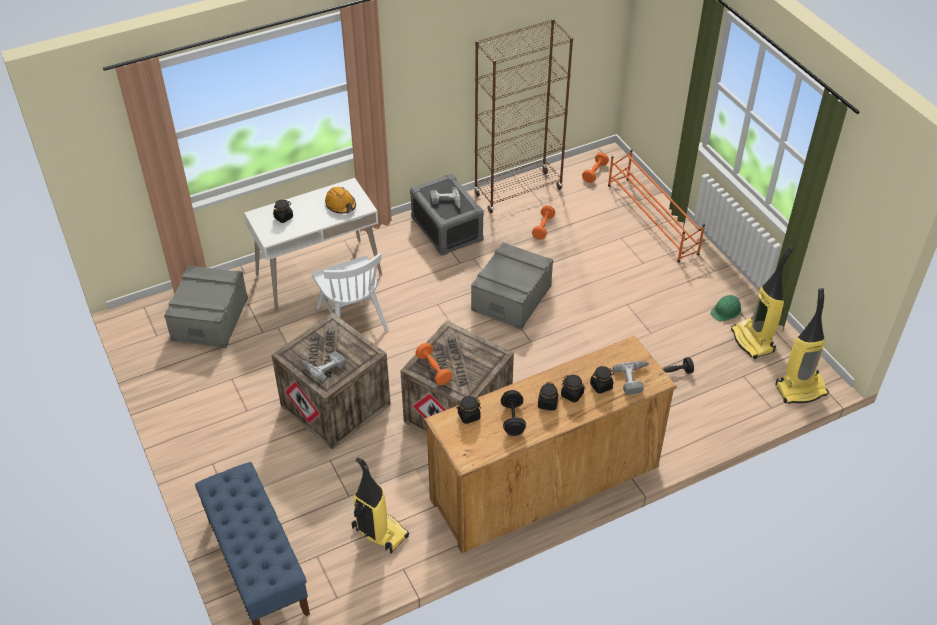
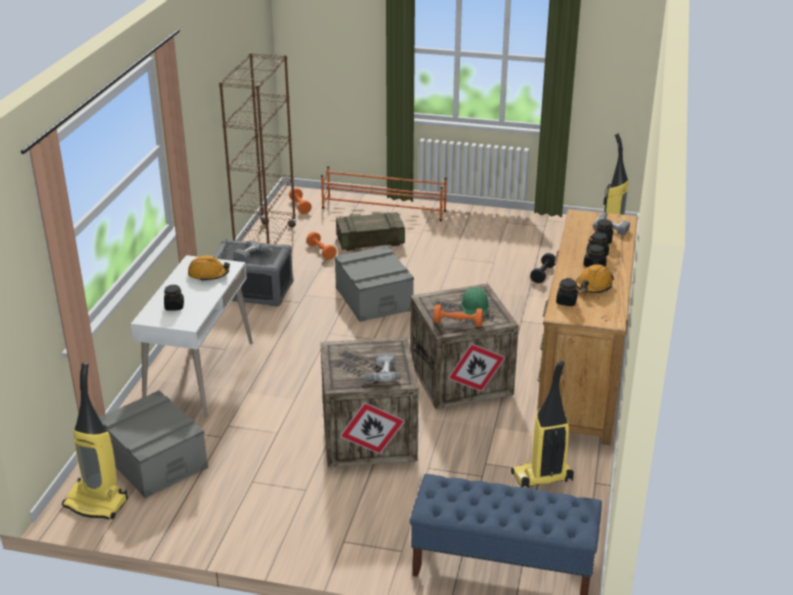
camera: 50 degrees left, 15 degrees down
(352, 318) = (280, 381): white chair -> none
(513, 419) = (593, 286): black dumbbell -> orange hard hat
(592, 243) = (370, 241): none -> crate
(726, 310) = (513, 227): green hard hat -> green hard hat (475, 306)
(753, 341) = (554, 231): vacuum cleaner -> vacuum cleaner (97, 503)

